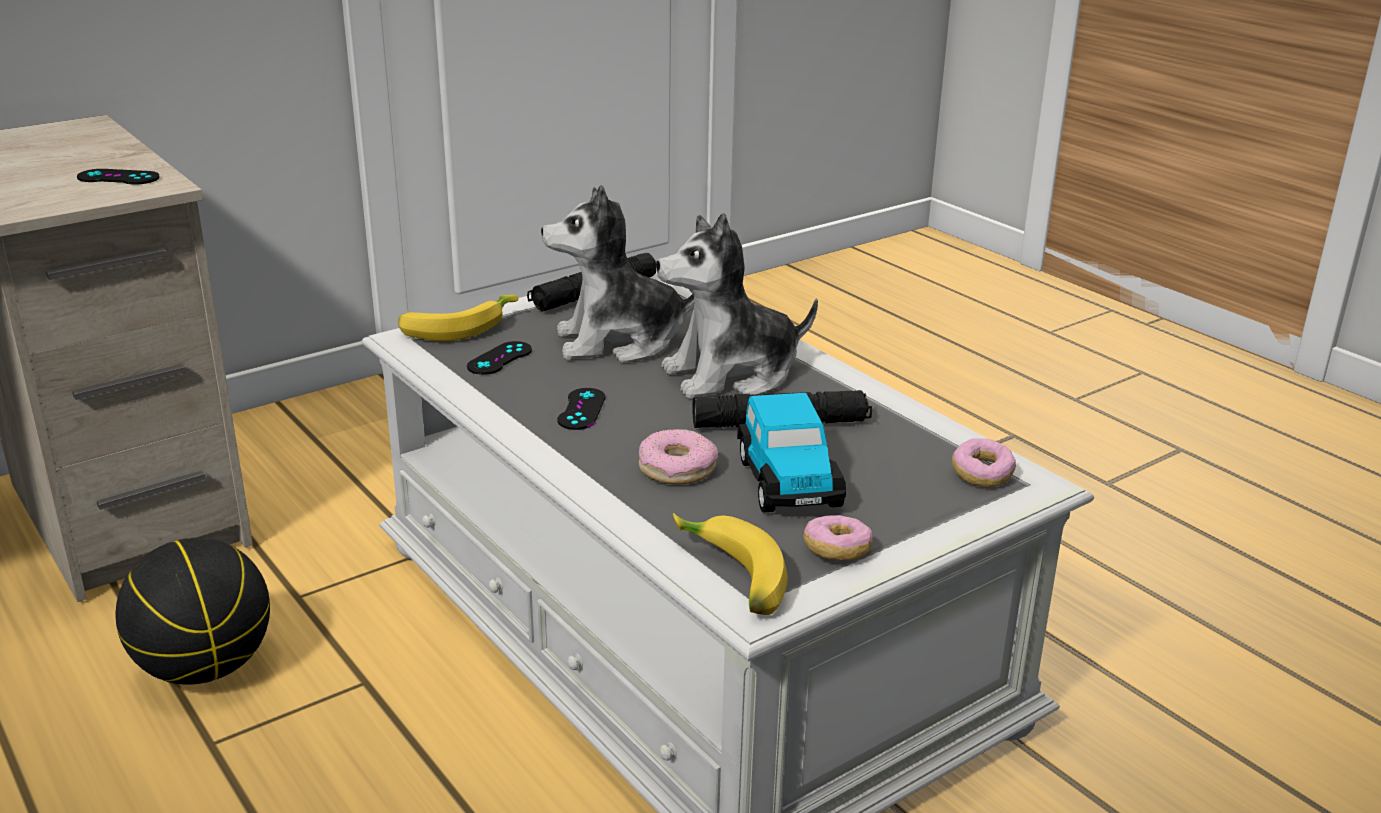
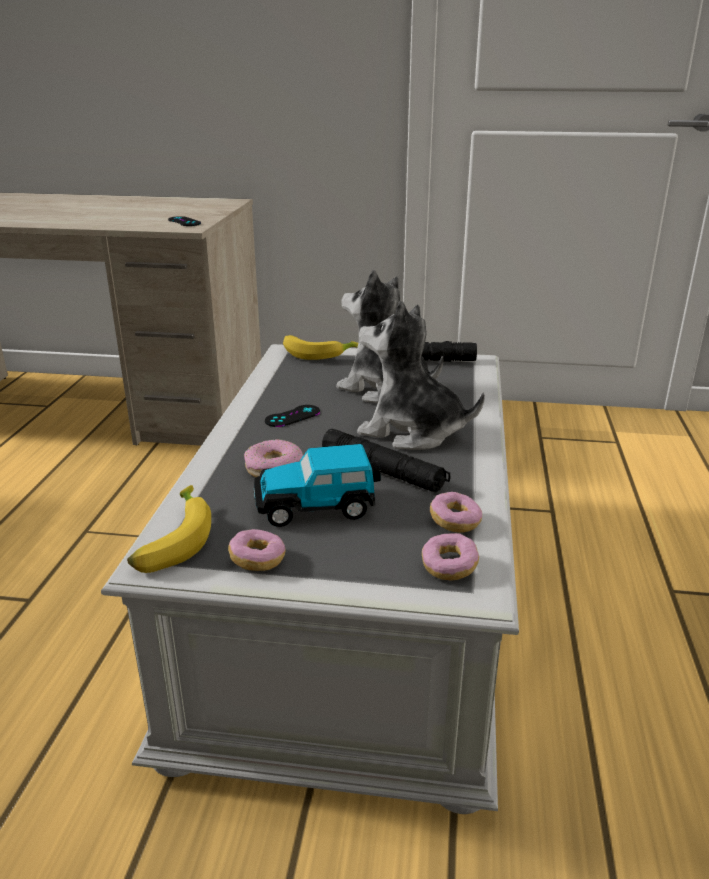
camera: 45 degrees right, 0 degrees up
(206, 667) = (132, 497): basketball -> none
(499, 358) = (306, 375): black game controller -> none
(788, 481) = (317, 505): toy car -> toy car turned 45 degrees clockwise
(921, 438) = (455, 522): none -> donut

